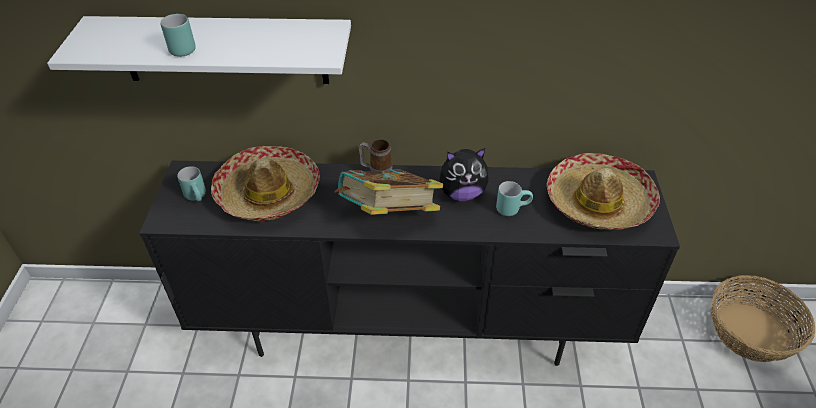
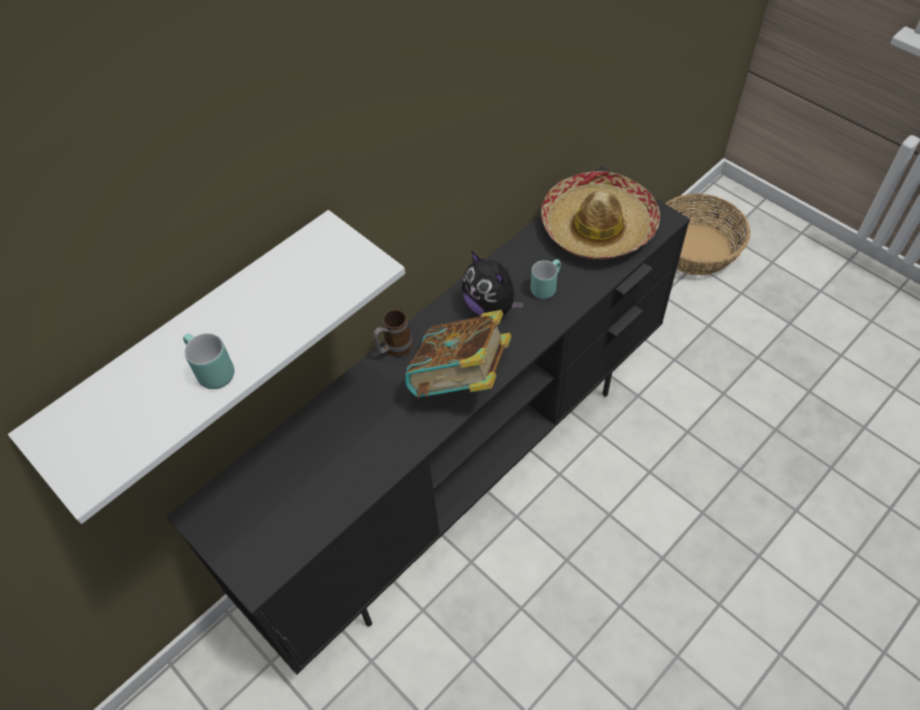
camera: 45 degrees left, 10 degrees up
(198, 197) = (257, 523): turquoise mug -> none
(268, 193) = (323, 456): hat -> none
(462, 193) = (491, 307): plush toy -> plush toy turned 105 degrees clockwise

